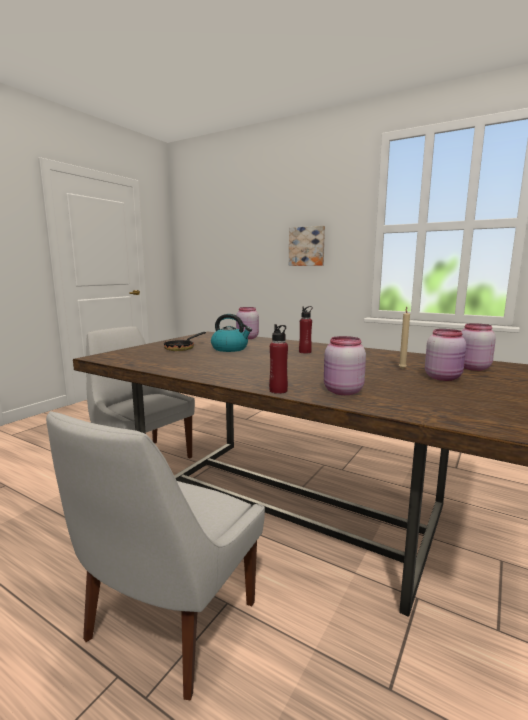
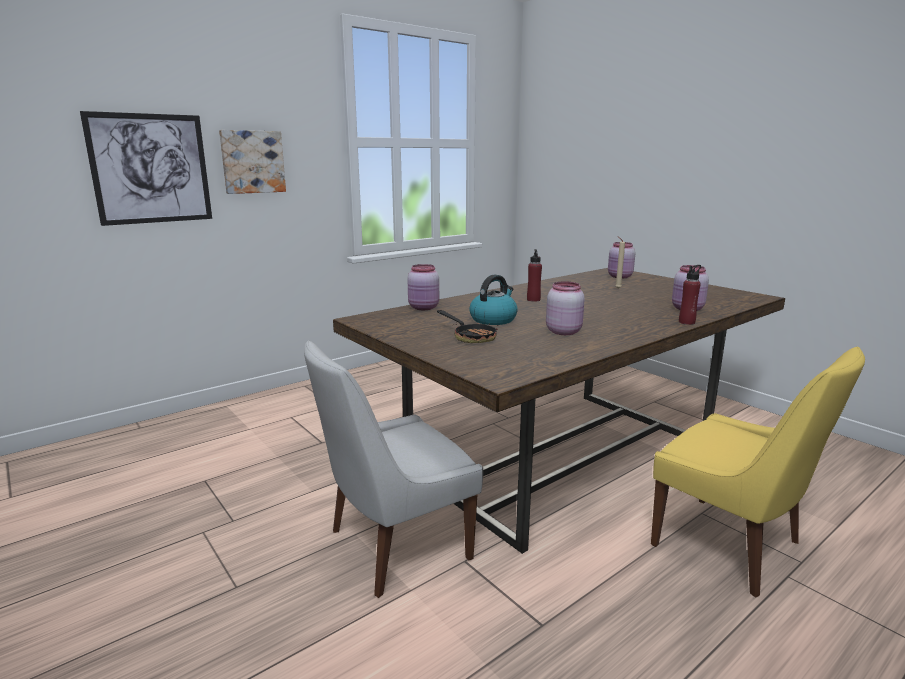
camera: 70 degrees left, 5 degrees up
(168, 625) = (731, 546): white chair -> yellow chair
(257, 251) = (151, 169): none -> picture
(443, 377) = (648, 286): pink jar -> pink jar (563, 331)

